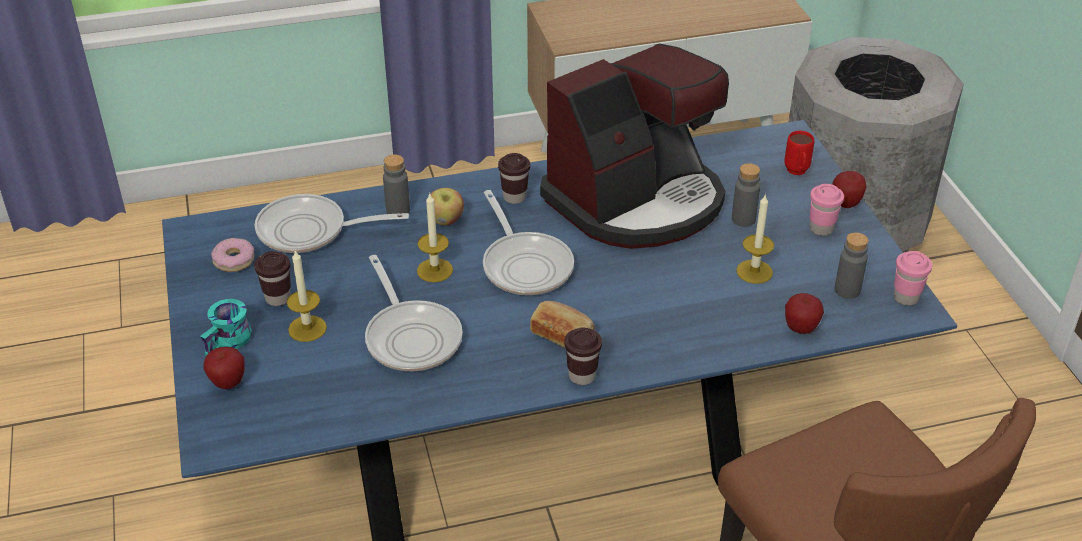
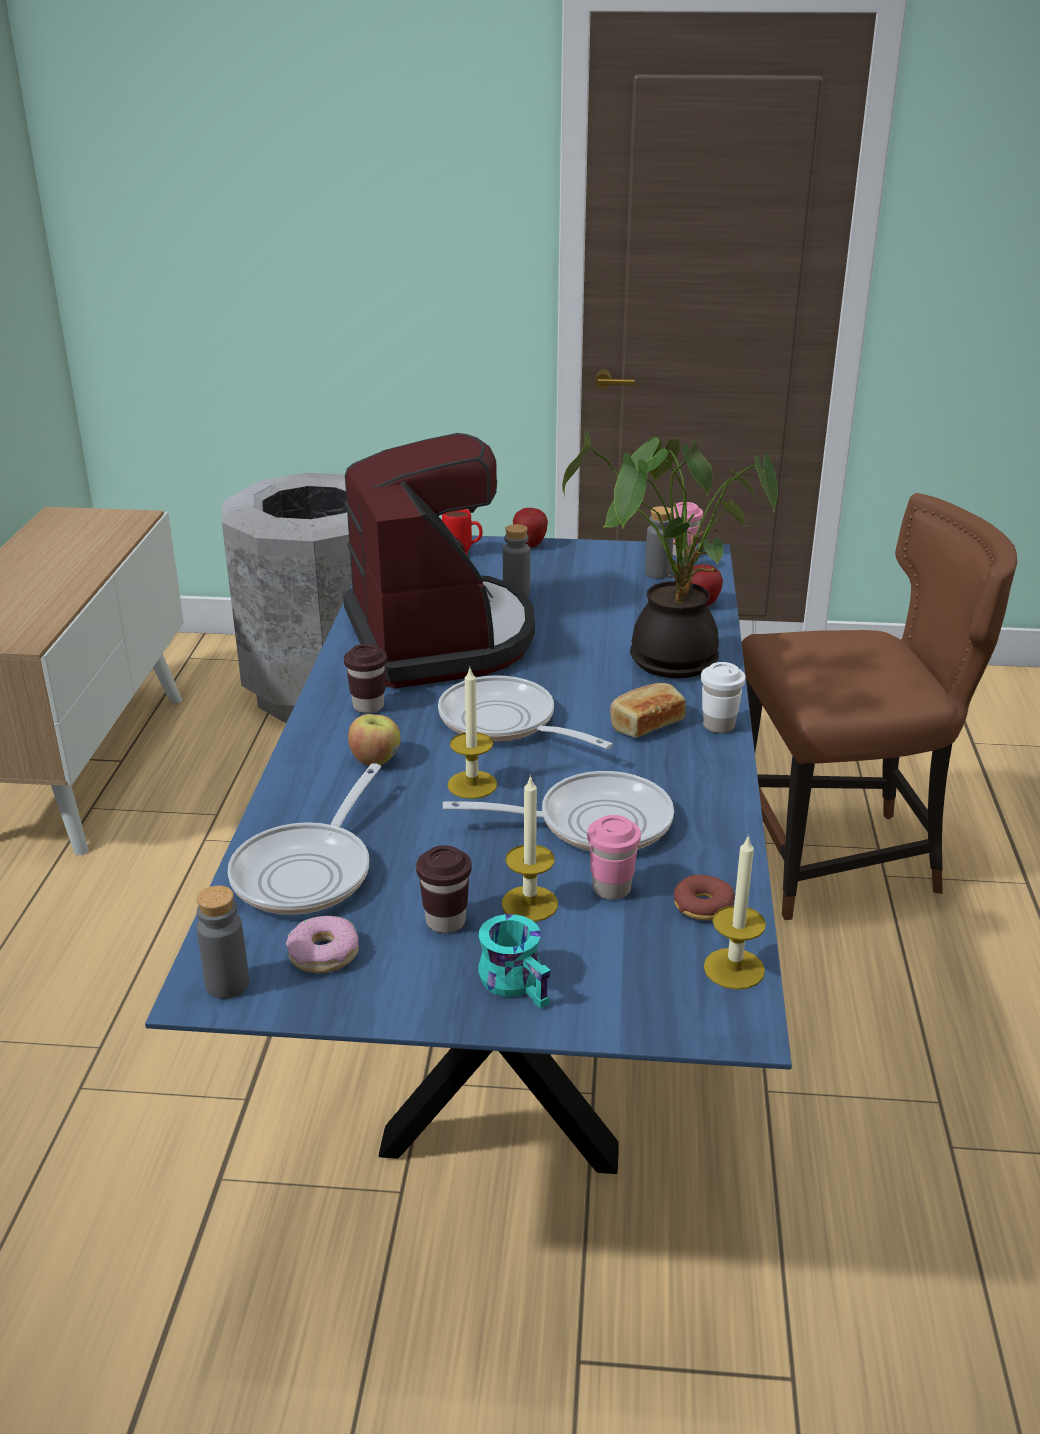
camera: 70 degrees left, 10 degrees down
(228, 383) = (612, 993): apple -> none
(331, 408) = (702, 906): none -> donut
(398, 210) = (322, 791): grey bottle -> grey bottle (227, 984)
(525, 265) = (504, 723): frying pan -> frying pan turned 135 degrees counterclockwise
(582, 376) = (718, 725): brown cup -> white cup
(684, 328) = (669, 657): none -> potted plant
(754, 271) = (603, 606): candle -> candle (734, 968)
(821, 229) = (559, 563): pink cup -> pink cup (611, 889)

